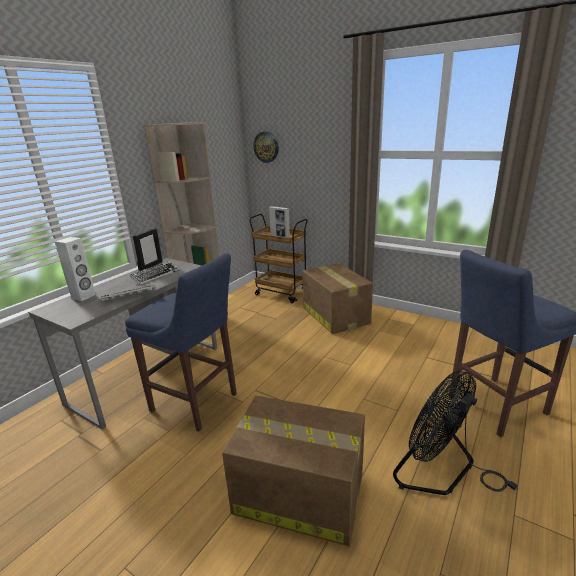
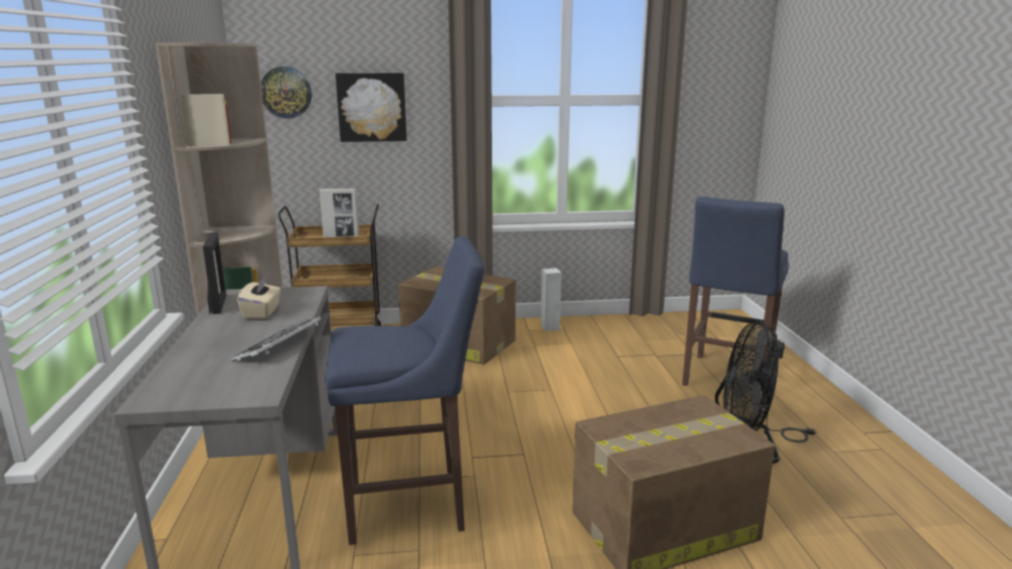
camera: 40 degrees left, 5 degrees down
(84, 296) = (187, 366): white speaker -> white speaker (550, 327)
(156, 275) = (262, 313): keyboard -> beige tissue box
(309, 157) = (372, 107): none -> picture

